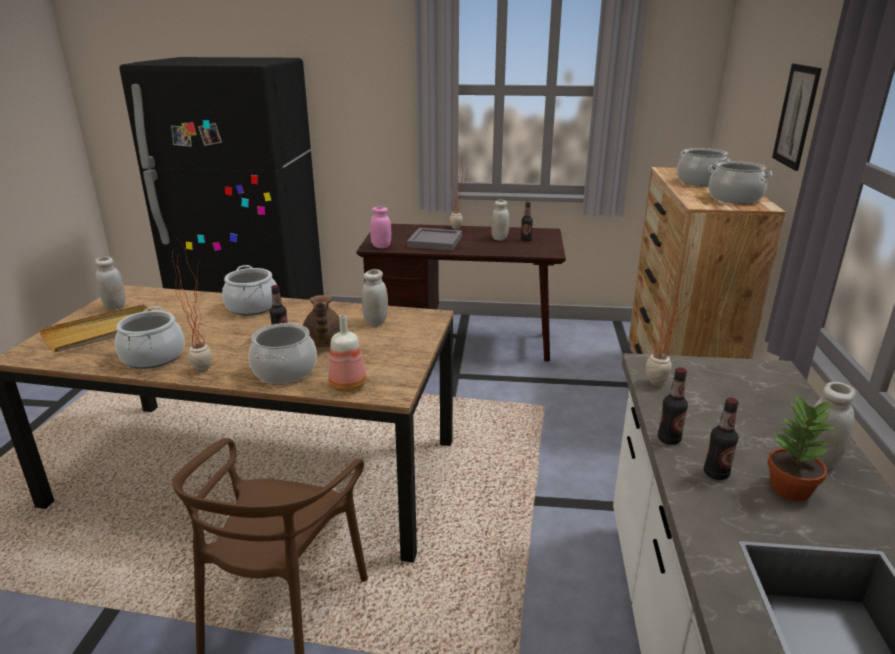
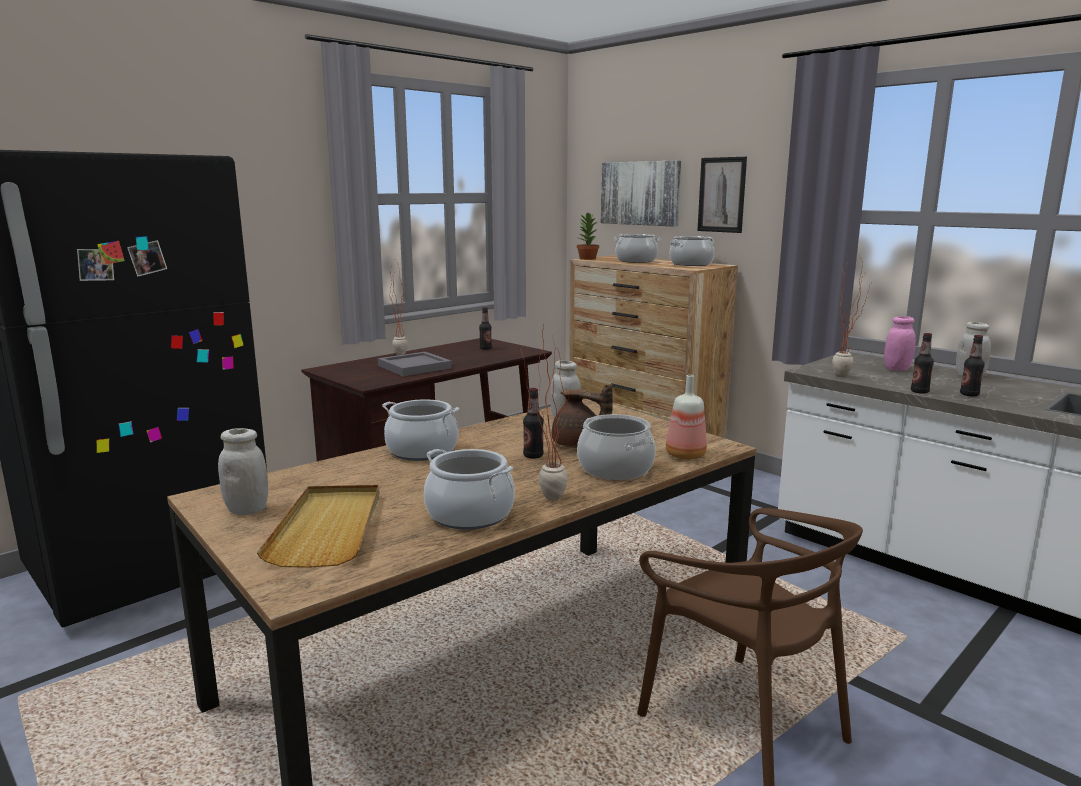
camera: 50 degrees left, 10 degrees down
(381, 246) = (376, 382): pink jar -> pink jar (897, 369)
(499, 238) = (462, 352): white jar -> none
(753, 99) = (640, 193): none -> picture
(788, 488) = (996, 388): potted plant -> potted plant (587, 259)

